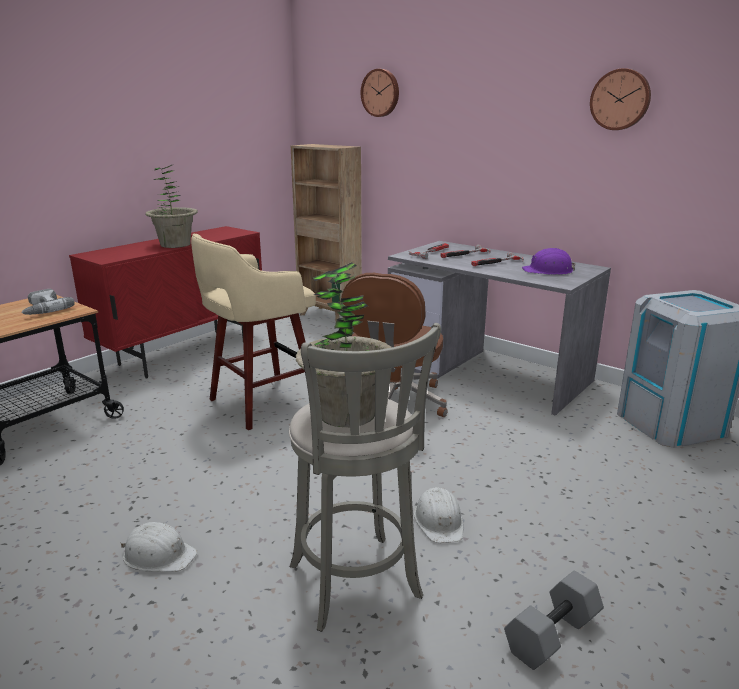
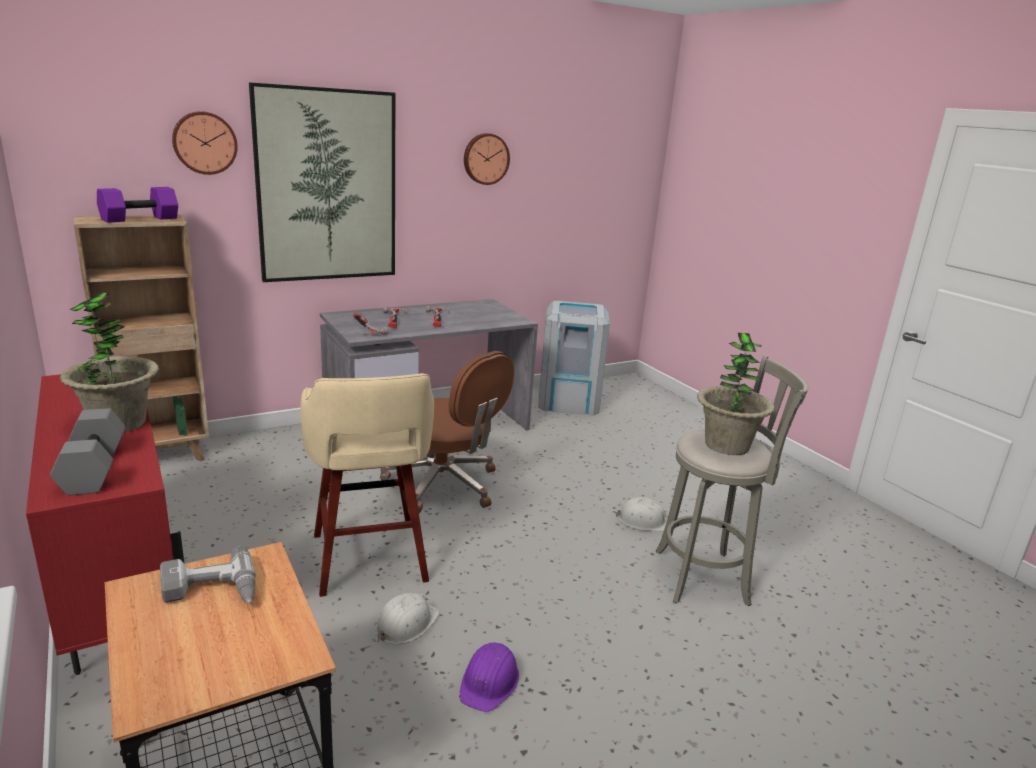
camera: 70 degrees left, 0 degrees up
(159, 555) = (635, 678): white hard hat -> white hard hat (406, 624)
(327, 146) = (139, 219): none -> purple dumbbell
(458, 129) = (327, 186): none -> picture
(548, 271) = (481, 314): purple hard hat -> purple hard hat (489, 682)
(553, 636) = (766, 521): grey dumbbell -> grey dumbbell (95, 470)

